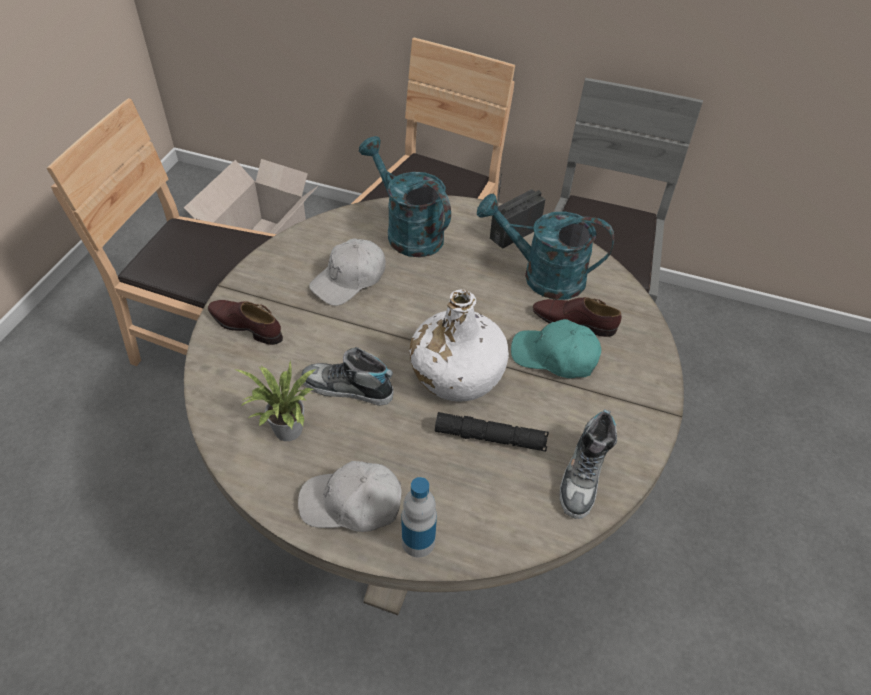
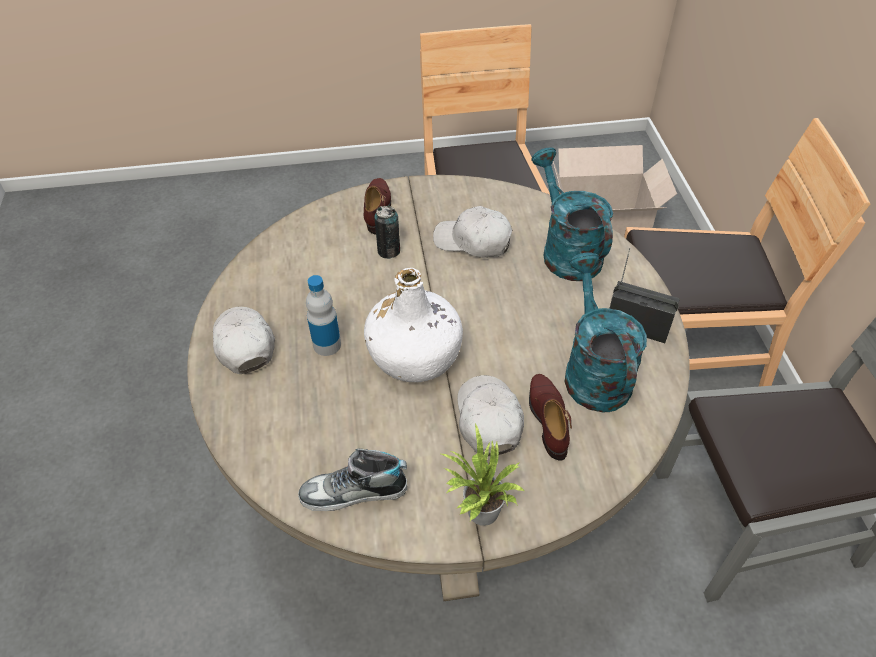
camera: 65 degrees right, 0 degrees up
(287, 433) = (289, 278): potted plant -> potted plant (479, 512)
(312, 341) = (389, 251): none -> can
(347, 388) = (353, 292): shoe -> none
(407, 231) = (566, 251): turquoise watering can -> turquoise watering can turned 45 degrees counterclockwise
(418, 541) = (228, 398): bottle -> bottle (327, 345)
(490, 437) = (358, 405): black flashlight -> none
(555, 357) = (488, 419): turquoise cap -> white cap

